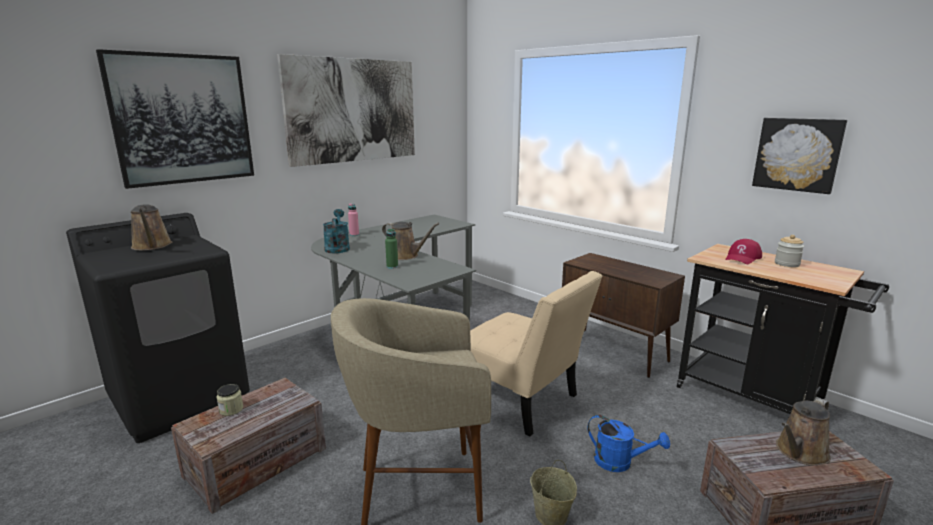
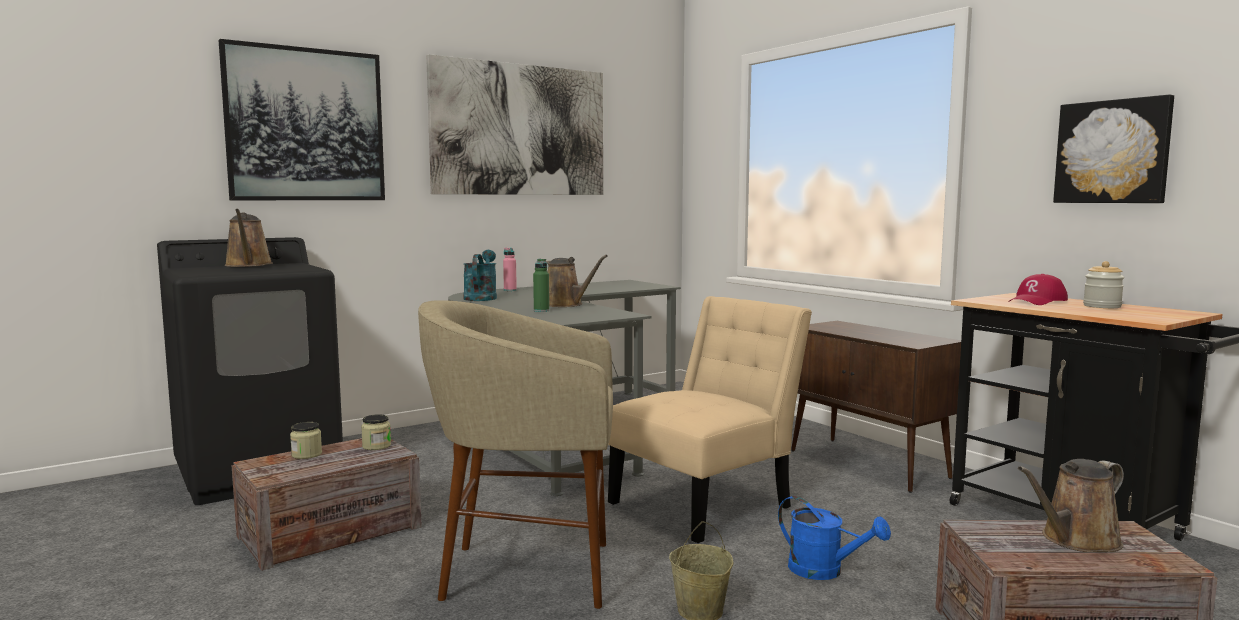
camera: 10 degrees right, 10 degrees down
(284, 393) = (376, 446): none -> jar
(522, 401) = (707, 503): beige chair -> beige chair turned 90 degrees counterclockwise

